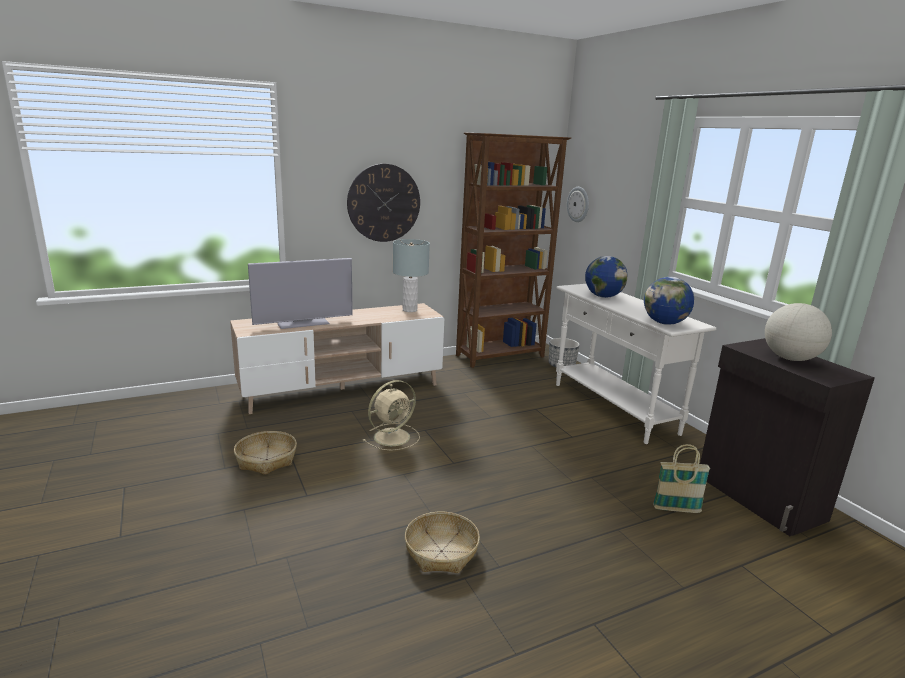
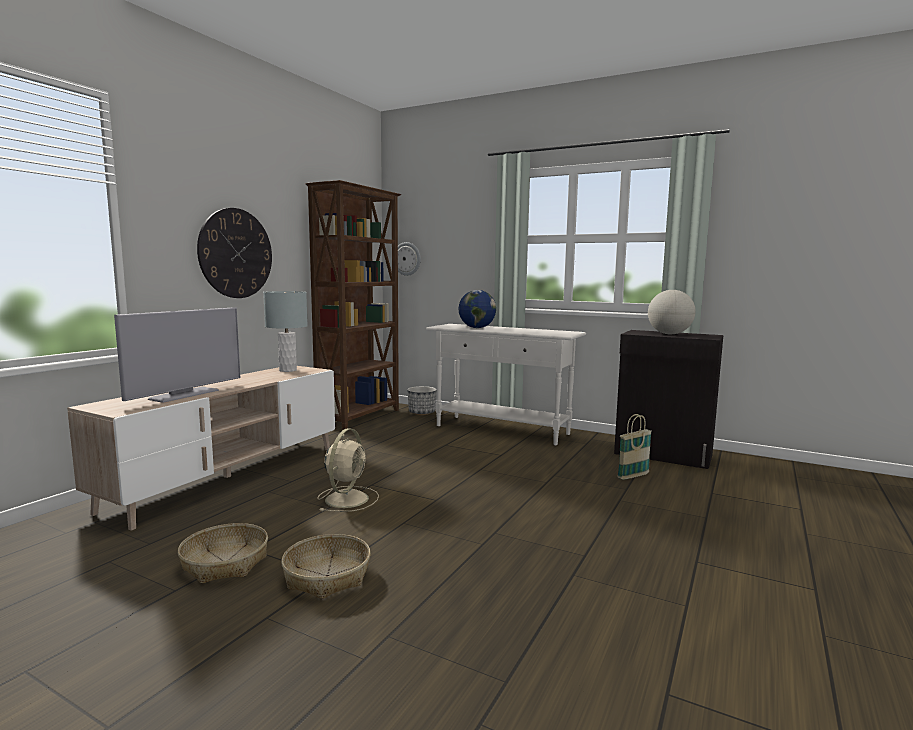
camera: 35 degrees left, 10 degrees down
(441, 551) = (526, 565): basket -> basket (326, 576)
(664, 323) = (553, 333): globe -> none

